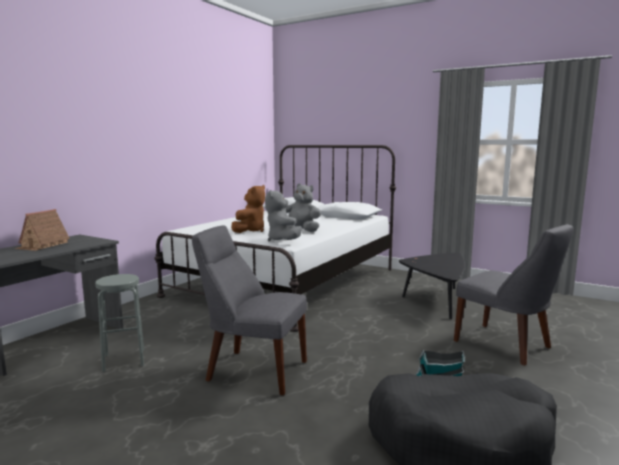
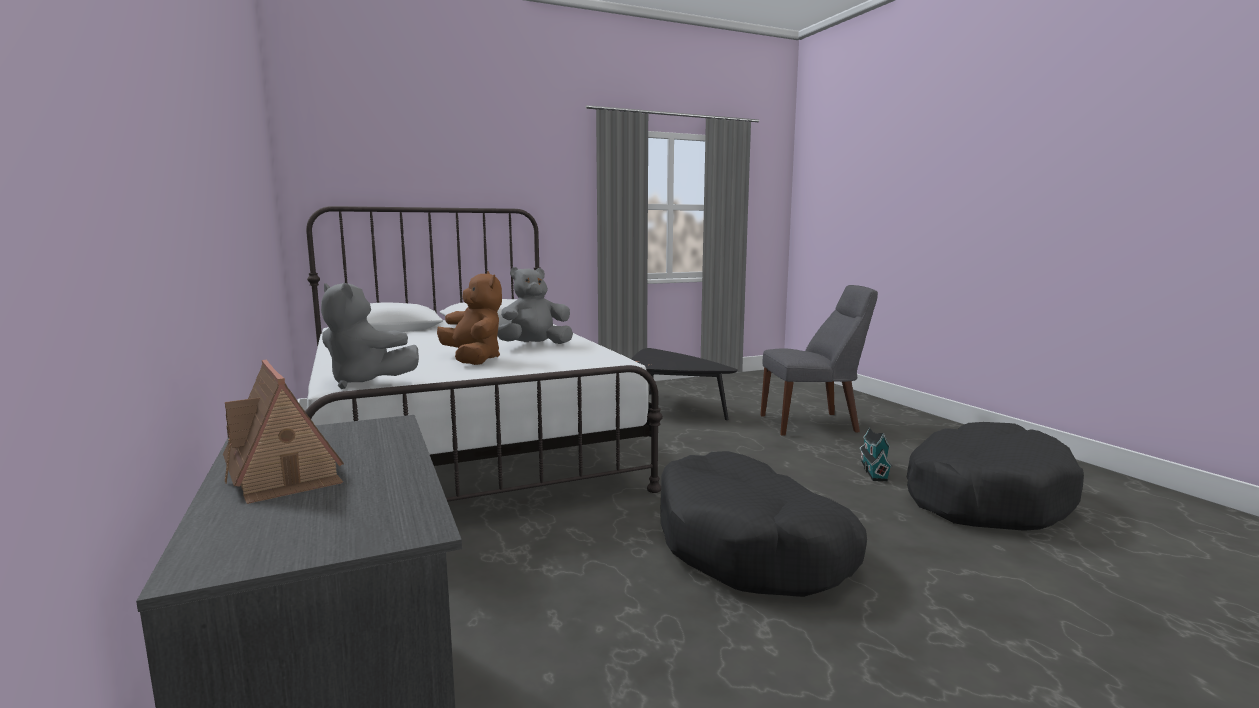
camera: 55 degrees left, 0 degrees up
(124, 360) = (589, 650): grey stool -> none
(253, 370) = (751, 547): grey chair -> black dog bed
(283, 240) = (585, 359): grey plush toy -> grey plush toy (365, 382)

